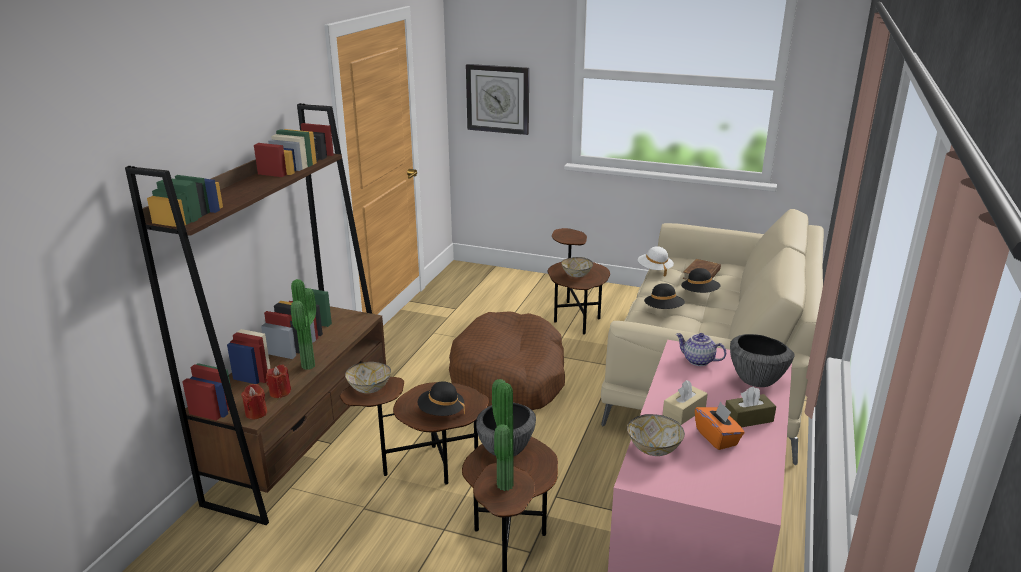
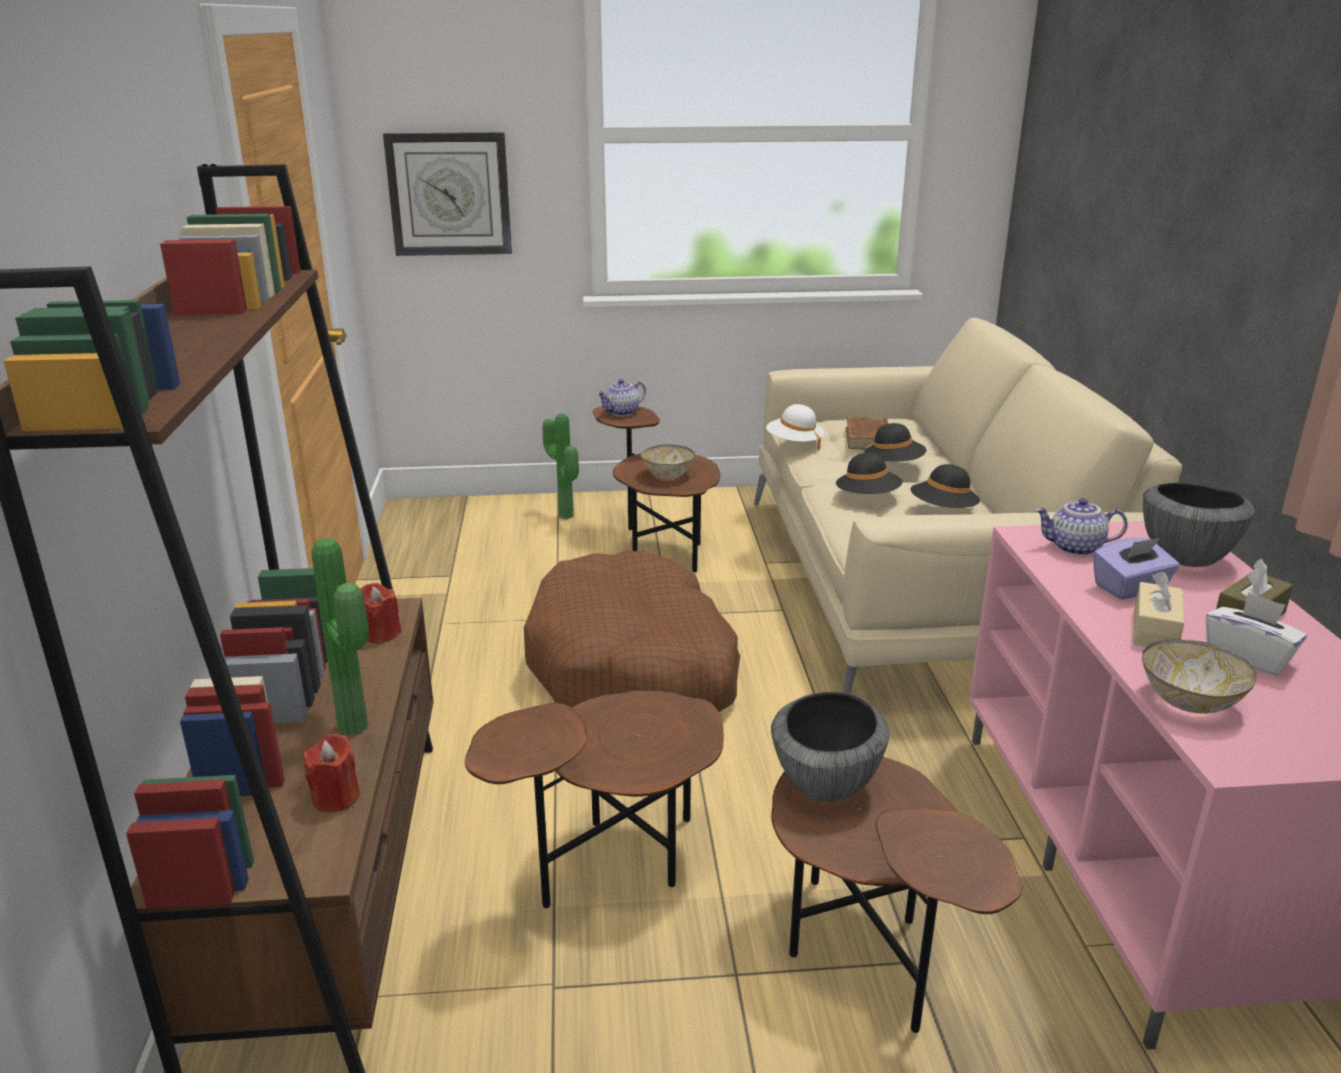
camera: 25 degrees left, 0 degrees up
(256, 413) = (317, 858): red candle -> red candle (381, 634)
(370, 388) = (518, 738): bowl -> none
(441, 412) = (651, 750): black hat -> black hat (943, 510)
(501, 485) = (940, 851): potted plant -> potted plant (563, 516)
(568, 234) = (622, 412): none -> teapot
(701, 388) = (1131, 588): none -> purple tissue box
(717, 437) = (1248, 657): orange tissue box -> white tissue box

